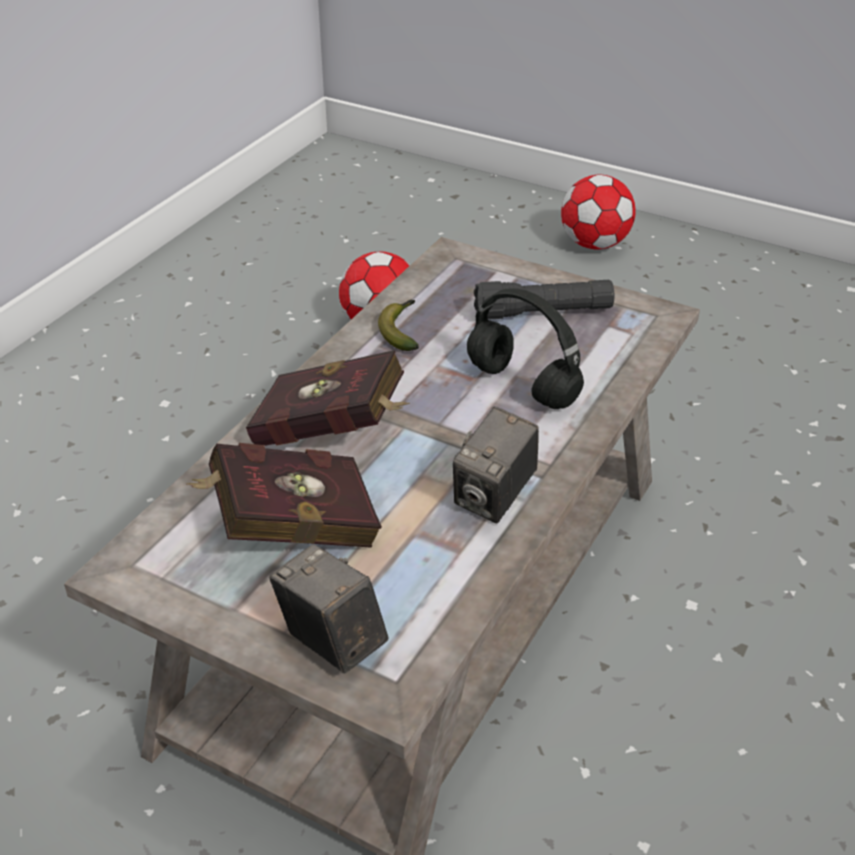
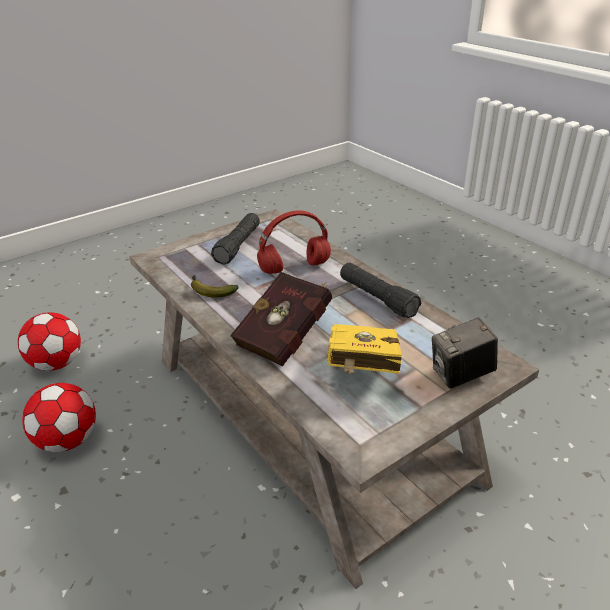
camera: 65 degrees left, 5 degrees down
(289, 527) = (361, 371): red book -> yellow book
(494, 497) = (377, 298): camera -> black flashlight
(520, 385) = (293, 268): black headphones -> red headphones
(594, 244) = (81, 264): football -> football (67, 440)

